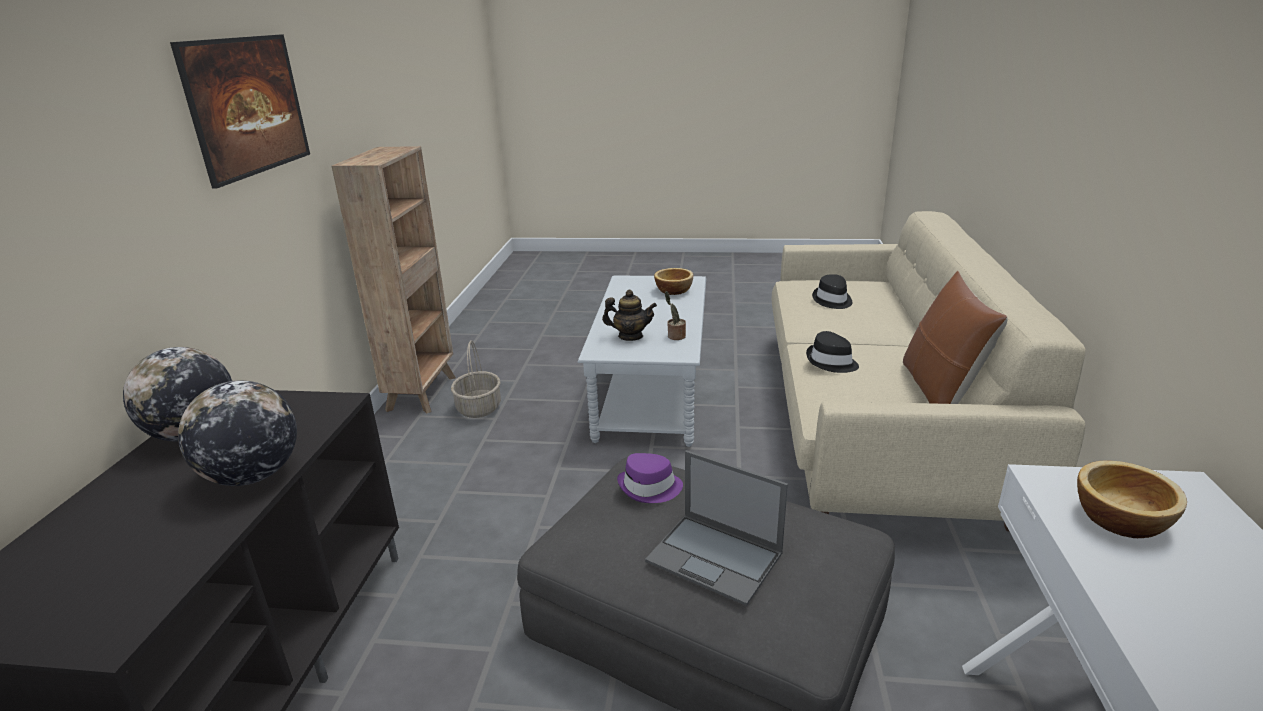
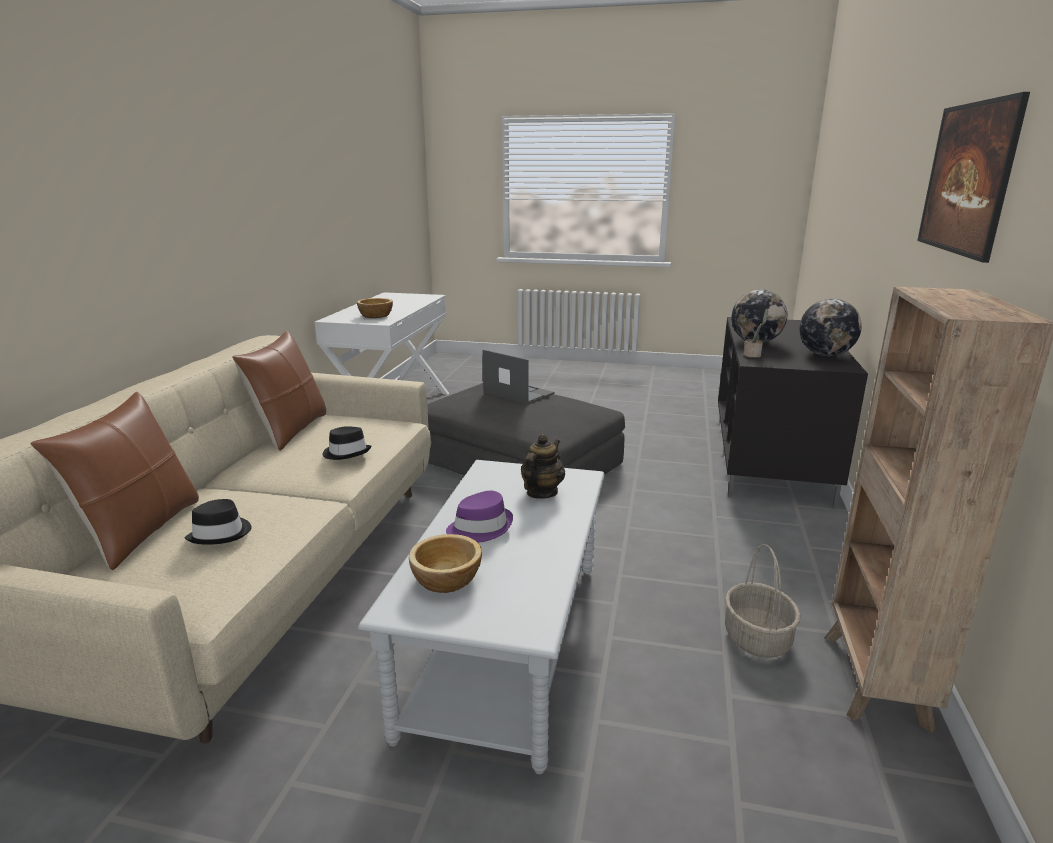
camera: 175 degrees left, 5 degrees down
(630, 336) = (541, 492): teapot -> teapot turned 105 degrees clockwise
(650, 488) = (545, 416): purple hat -> purple hat (480, 528)
(675, 336) = (487, 488): potted plant -> potted plant (753, 355)
(890, 302) = (140, 531): none -> brown pillow

